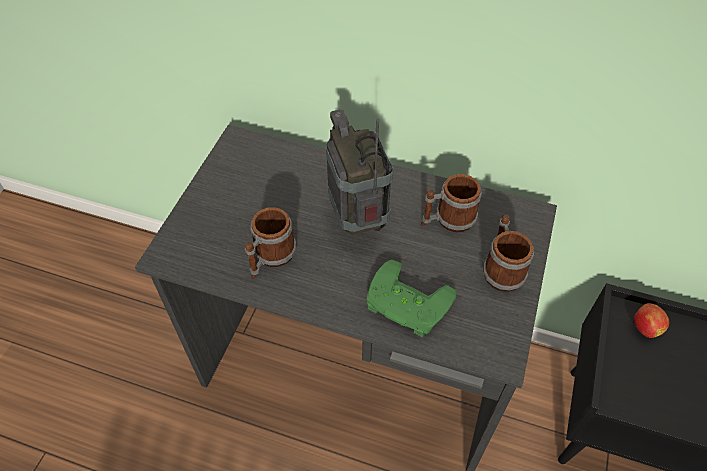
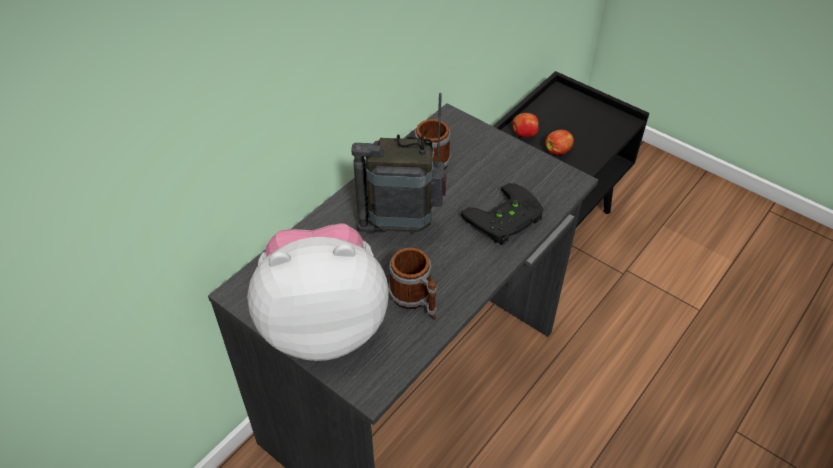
camera: 70 degrees left, 5 degrees down
(222, 202) = (324, 323): none -> plush toy
(405, 305) = (506, 221): green game controller -> black game controller
(501, 268) = (494, 154): mug -> none
(642, 371) = (558, 151): none -> apple

